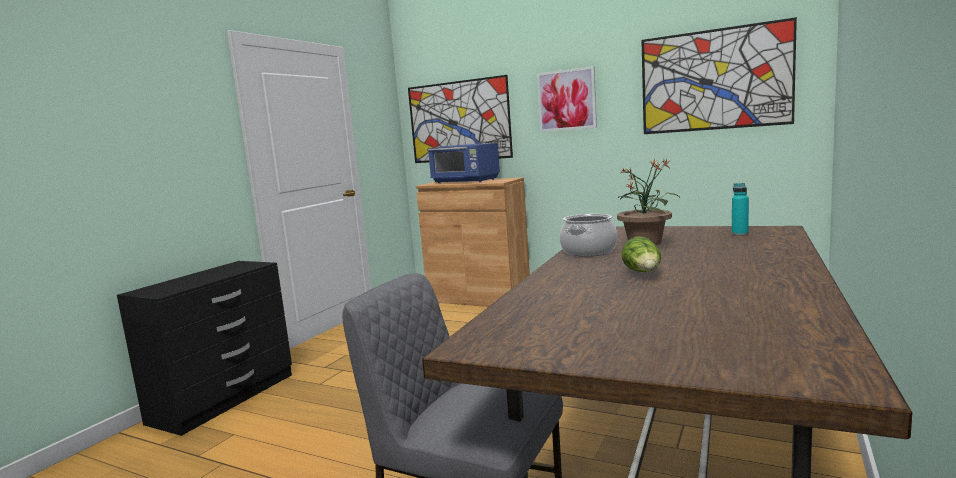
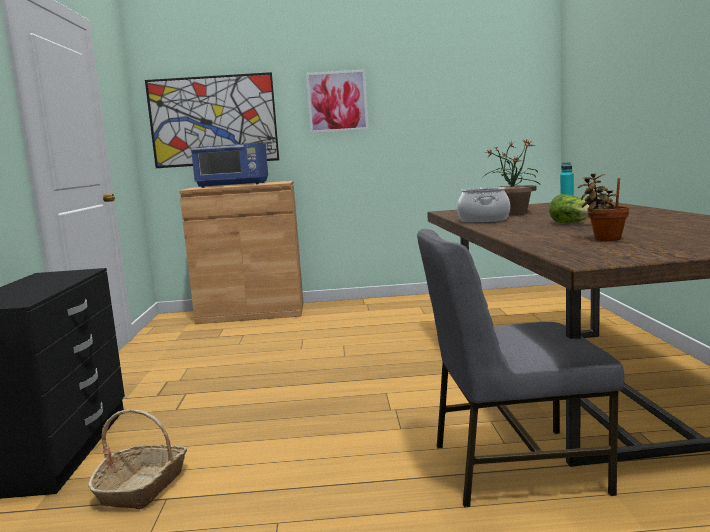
camera: 30 degrees left, 0 degrees up
(224, 447) = (143, 486): none -> basket
(591, 309) = (604, 239): none -> potted plant
(714, 80) = (472, 89): picture -> none

